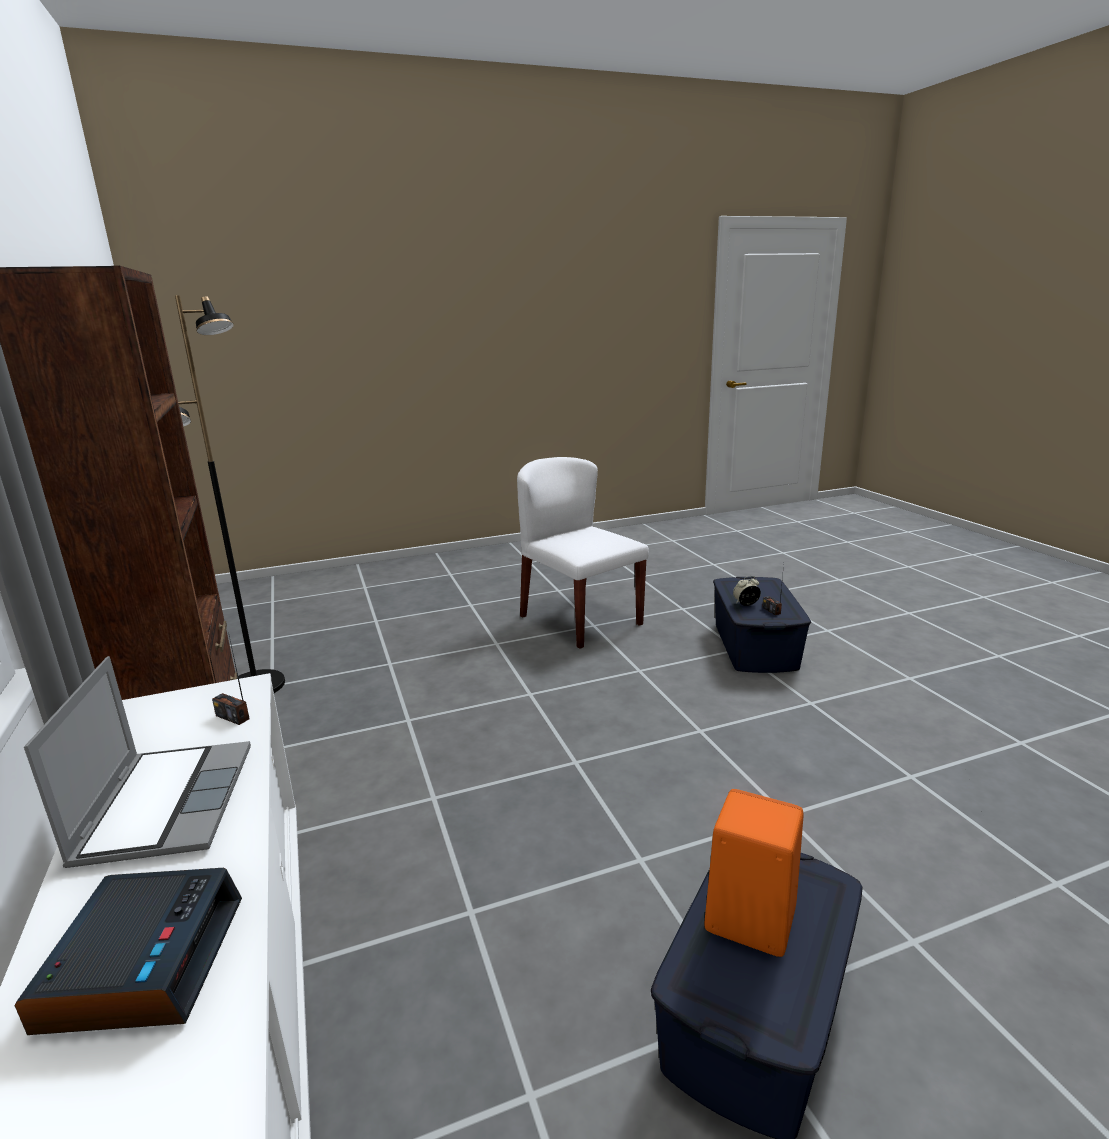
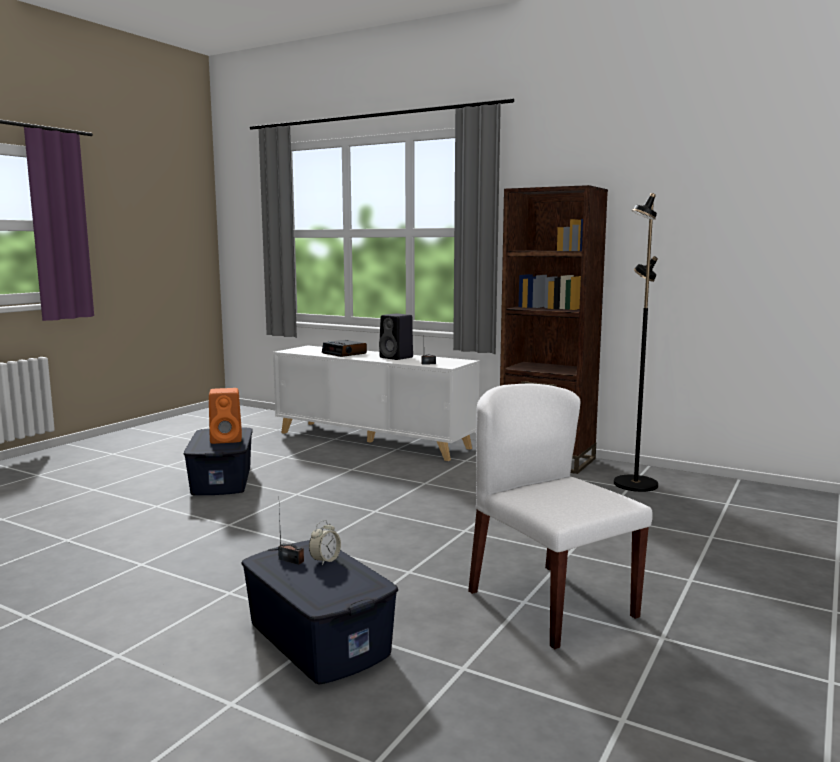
camera: 140 degrees right, 10 degrees down
(166, 803) = (397, 357): laptop -> black speaker
(579, 620) = (550, 603): white chair -> white chair turned 135 degrees counterclockwise

